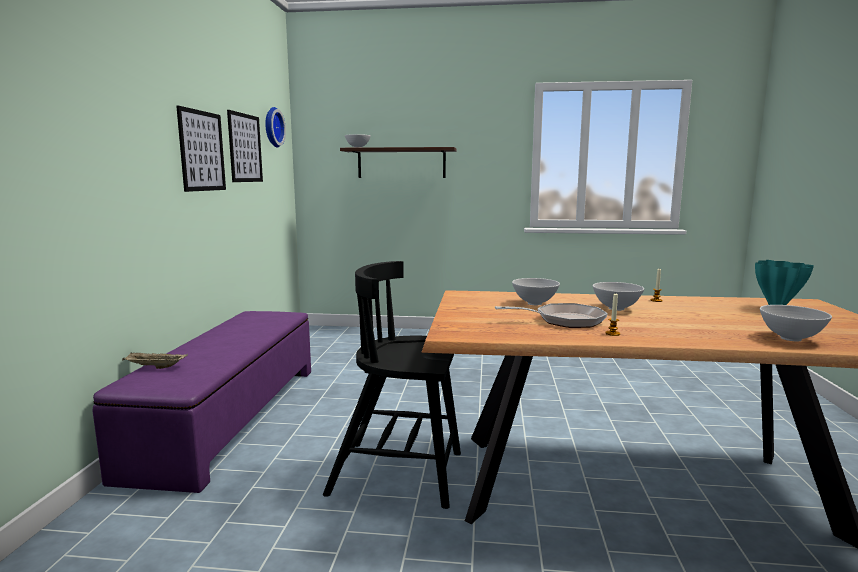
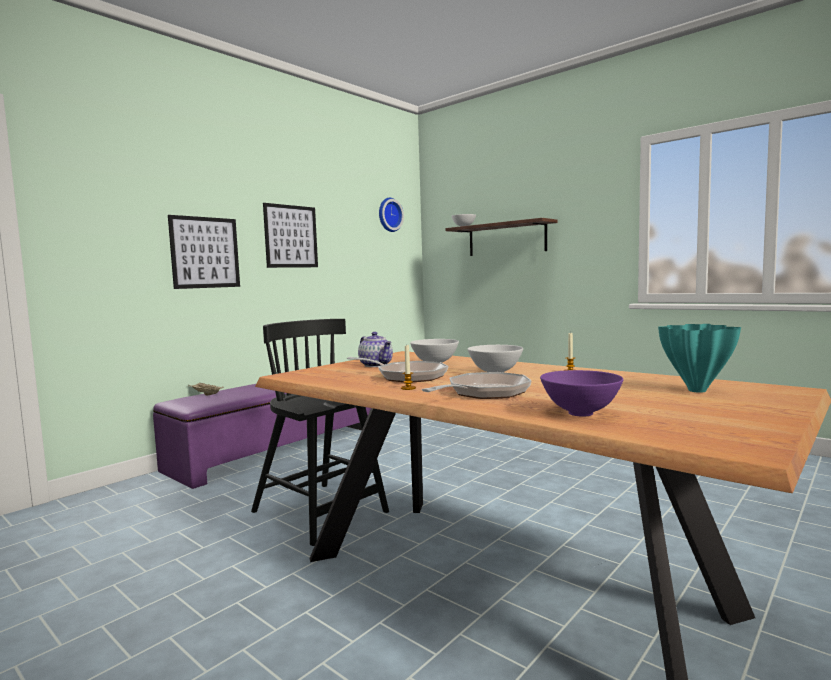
camera: 35 degrees right, 5 degrees down
(245, 148) = (348, 233): picture -> picture (205, 252)
(490, 311) = (376, 365): none -> teapot
(680, 330) = (484, 393): none -> frying pan
(791, 339) = (580, 413): white bowl -> purple bowl

